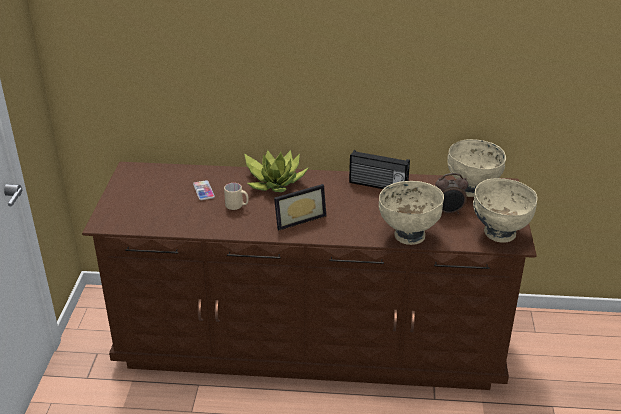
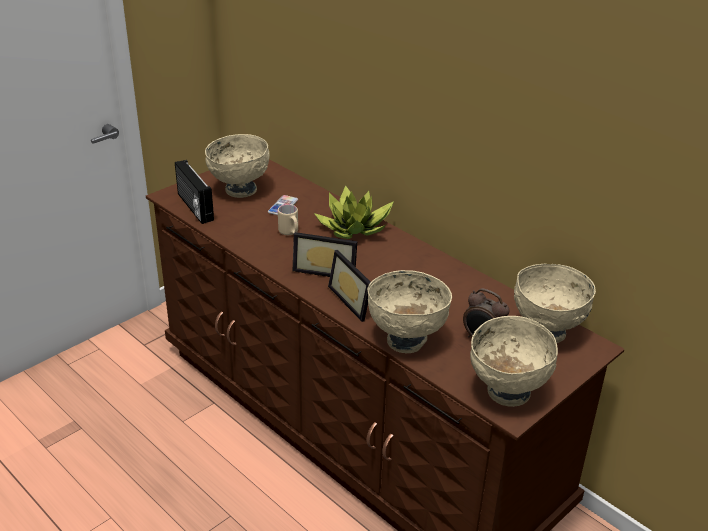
camera: 40 degrees right, 0 degrees up
(153, 194) = (240, 190): none -> beige bowl
(345, 228) = (355, 300): none -> picture frame
(378, 185) = (448, 278): radio -> radio (194, 207)

